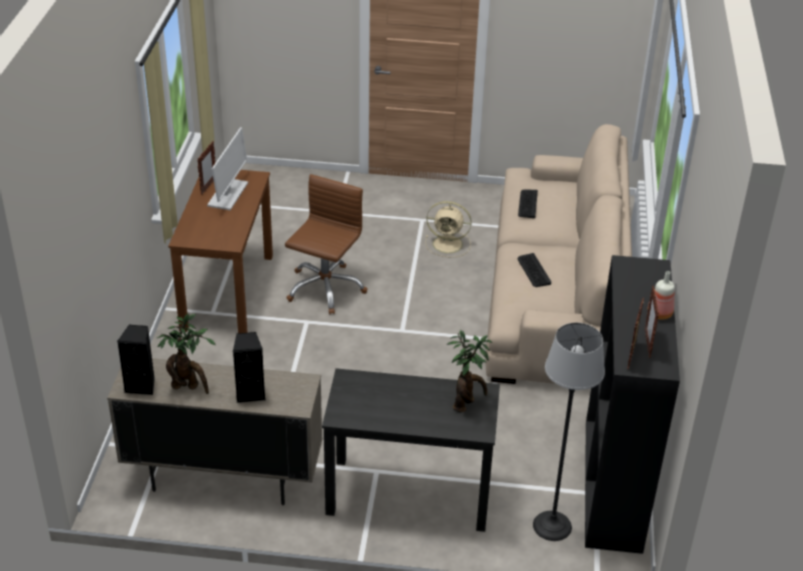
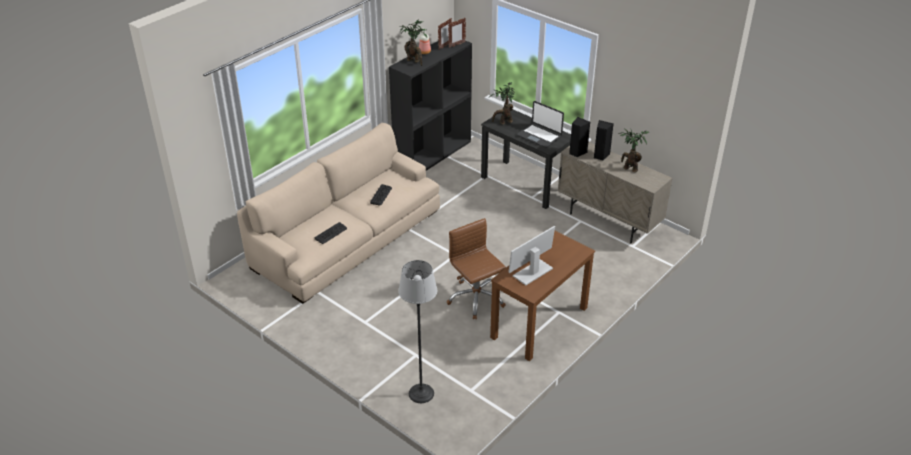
camera: 145 degrees left, 0 degrees up
(142, 385) = (652, 176): black speaker -> black speaker (577, 152)
(208, 186) = (541, 284): picture frame -> none
(325, 288) = (476, 299): brown office chair -> brown office chair turned 90 degrees clockwise
(383, 399) = (539, 136): none -> laptop
(449, 244) = (369, 296): beige fan -> none
(552, 525) = (475, 152): floor lamp -> floor lamp (421, 393)
(647, 286) = (414, 61): none -> potted plant

